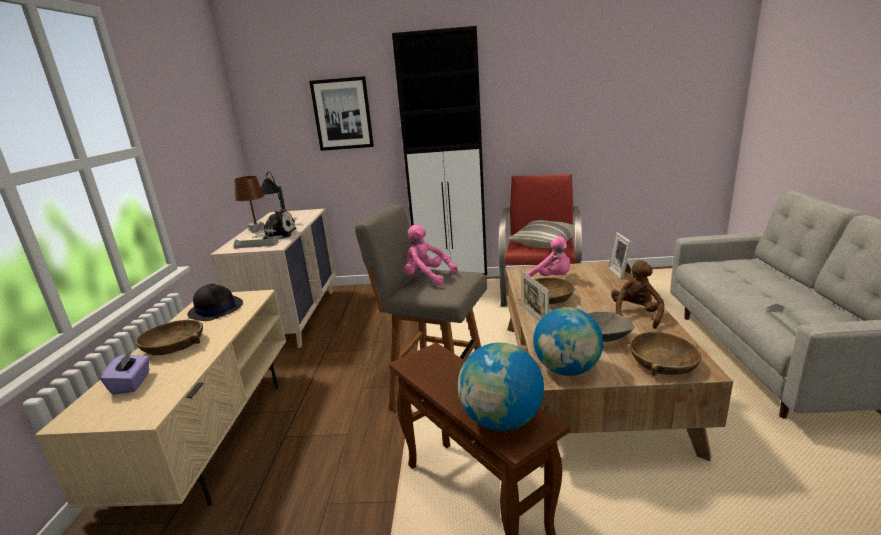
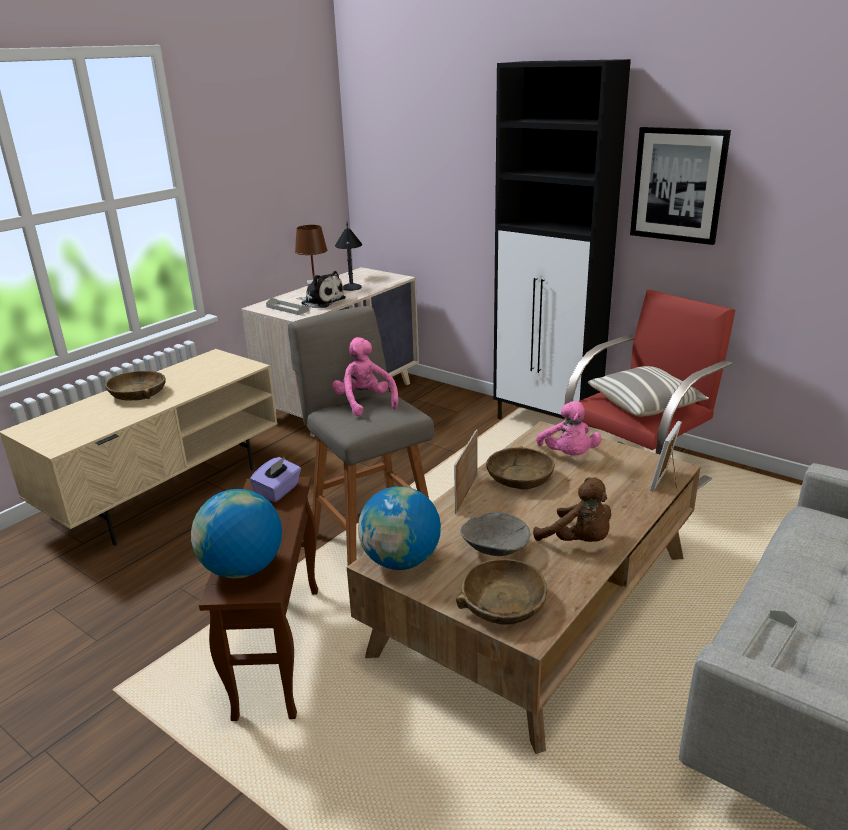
camera: 35 degrees right, 5 degrees up
(132, 383) = (80, 416): purple tissue box -> purple tissue box (278, 491)
(216, 309) = (204, 369): black hat -> none
(342, 114) = (451, 159): picture -> picture (678, 185)
(635, 315) = (578, 541): brown plush toy -> brown plush toy turned 75 degrees clockwise

